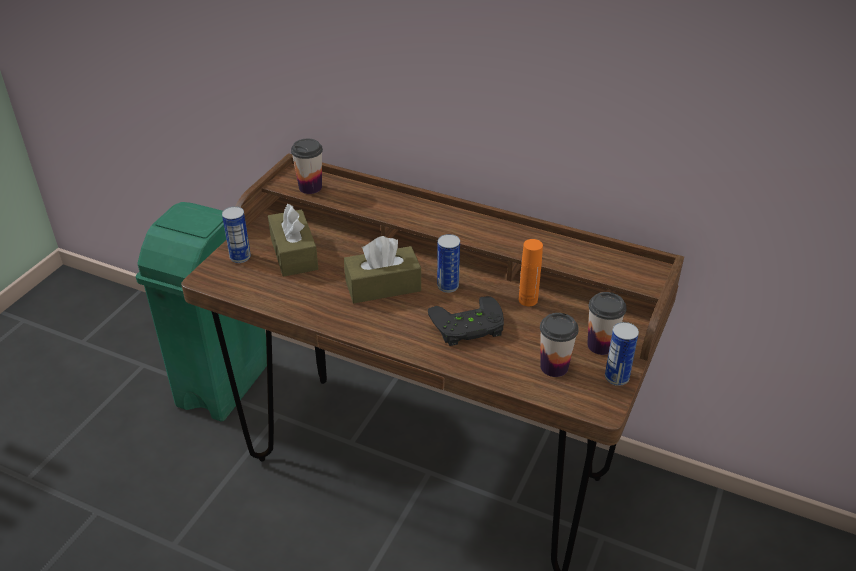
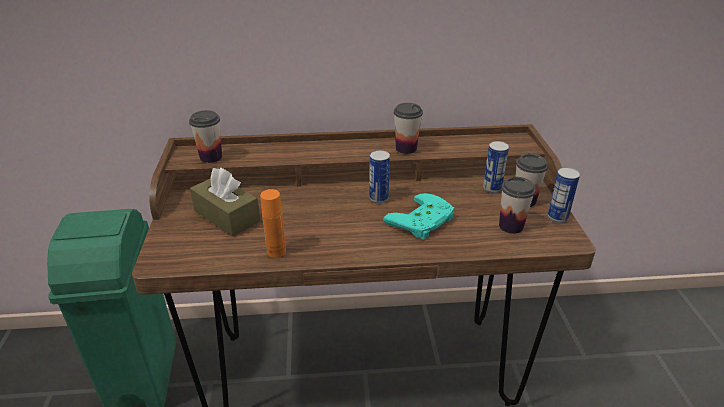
camera: 30 degrees left, 5 degrees down
(240, 257) = (177, 234): can -> can (492, 188)
(383, 286) = (327, 215): brown tissue box -> none
(468, 328) = (423, 222): black game controller -> turquoise game controller
(507, 240) = (406, 148): none -> cup
(528, 300) = (445, 188): orange bottle -> orange bottle (276, 251)

